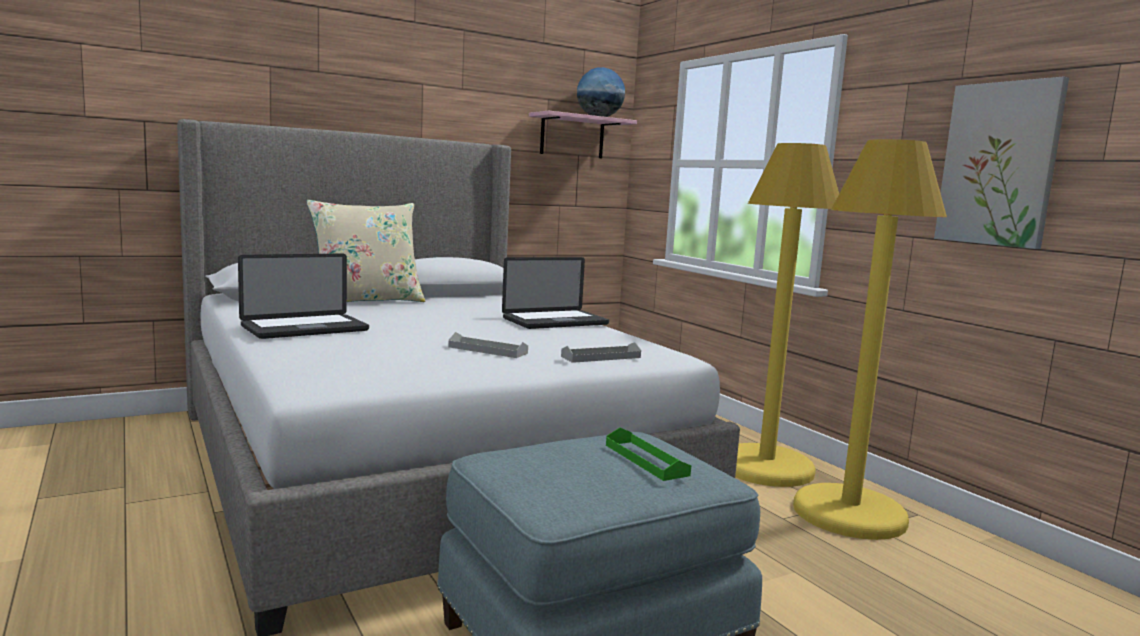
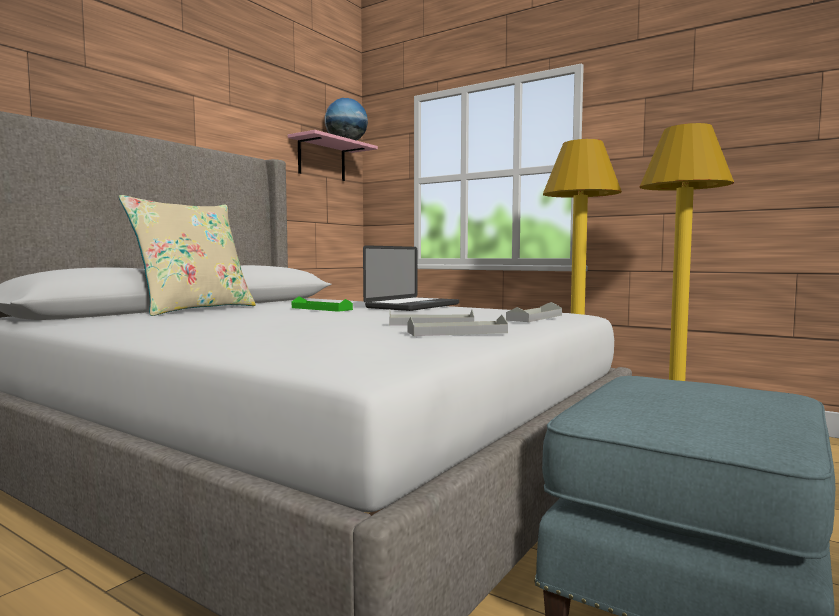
camera: 25 degrees left, 5 degrees down
(305, 328) = (197, 327): laptop -> none
(465, 365) = (457, 332): none -> grey tray
(646, 460) = (717, 388): green tray -> green tray (321, 309)
(999, 164) = (735, 150): picture -> none

